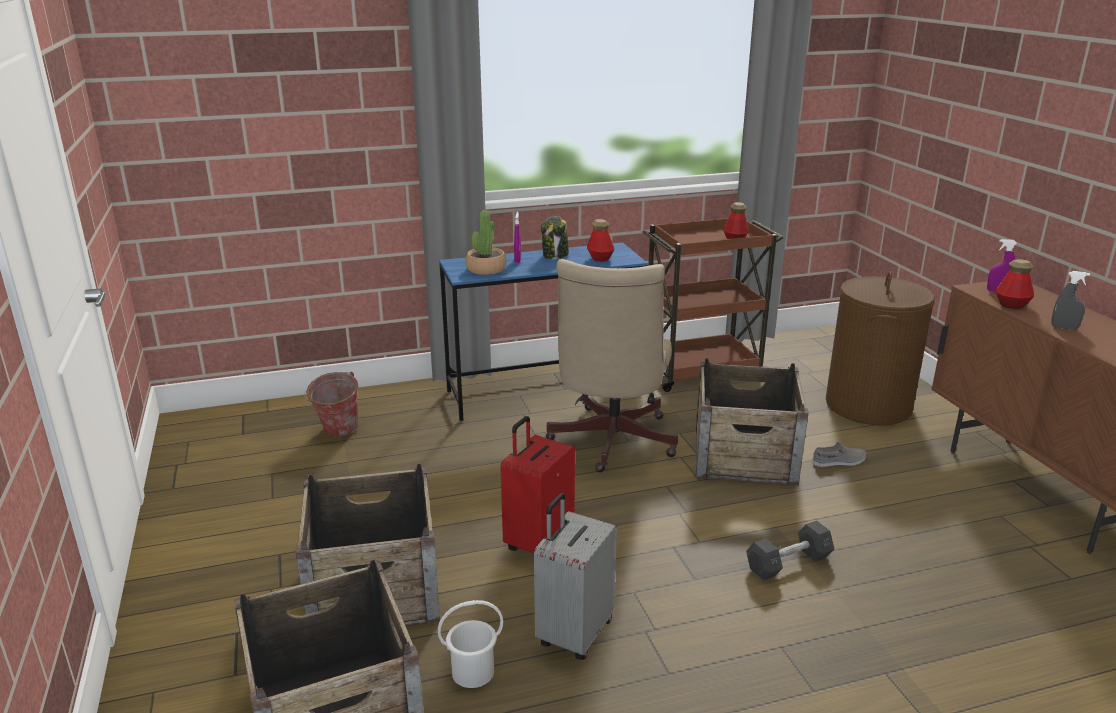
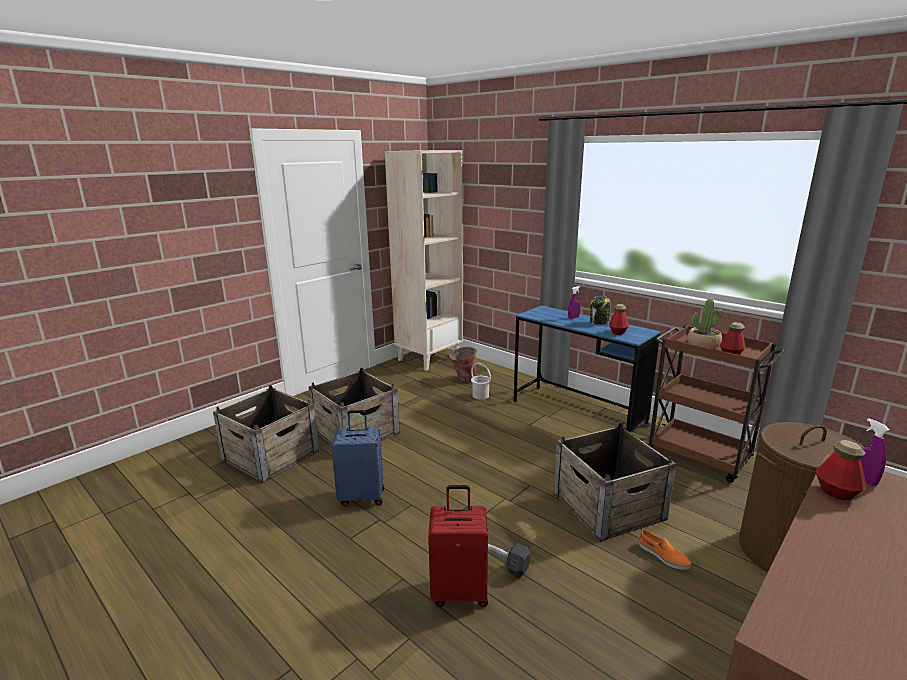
camera: 60 degrees right, 5 degrees down
(211, 435) = (429, 358): none -> beige bookcase
(472, 671) = (316, 477): white bucket -> white bucket (480, 395)
(486, 269) = (547, 315): potted plant -> potted plant (703, 344)
(538, 542) = (428, 460): red suitcase -> red suitcase (459, 591)
(573, 633) = (362, 496): grey suitcase -> blue suitcase
(610, 443) = (552, 451): beige office chair -> none
(839, 461) = (663, 556): grey shoe -> orange shoe
(1064, 328) = (827, 531): grey spray bottle -> none

